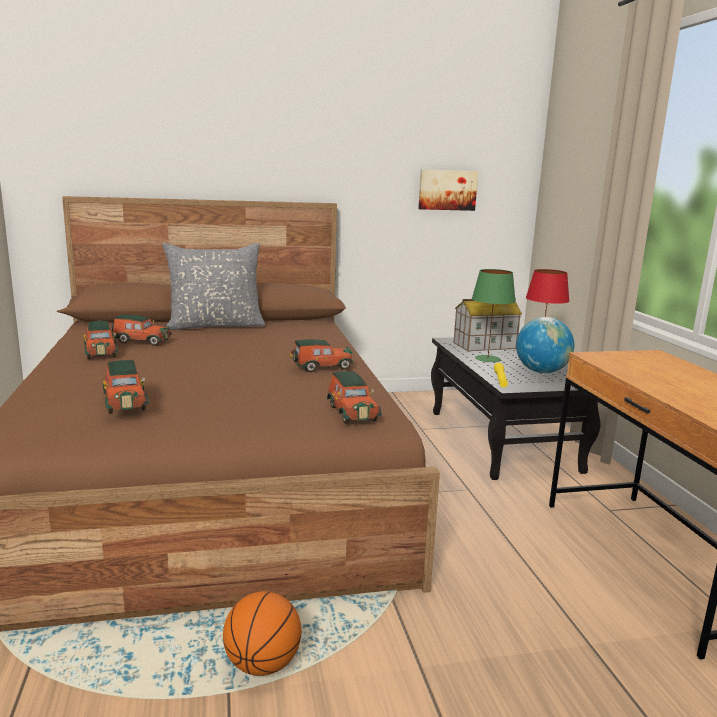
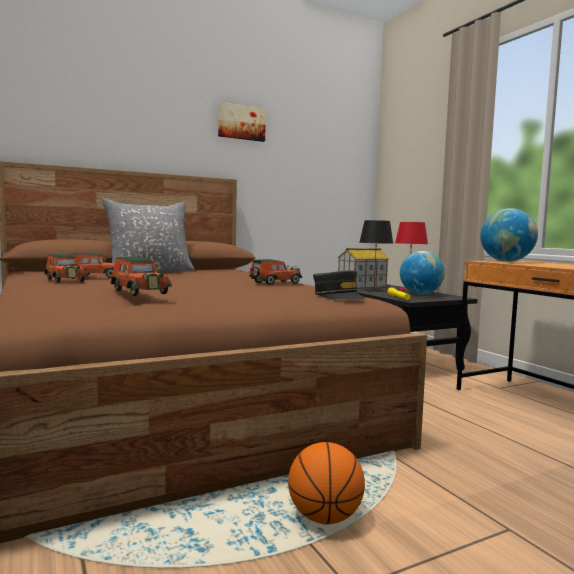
camera: 15 degrees left, 10 degrees down
(351, 412) = (338, 296): toy car -> grey cap
(447, 190) = (315, 174): picture -> picture (241, 122)
(487, 359) = (373, 290): green table lamp -> black table lamp
(625, 358) = (506, 261): none -> globe

